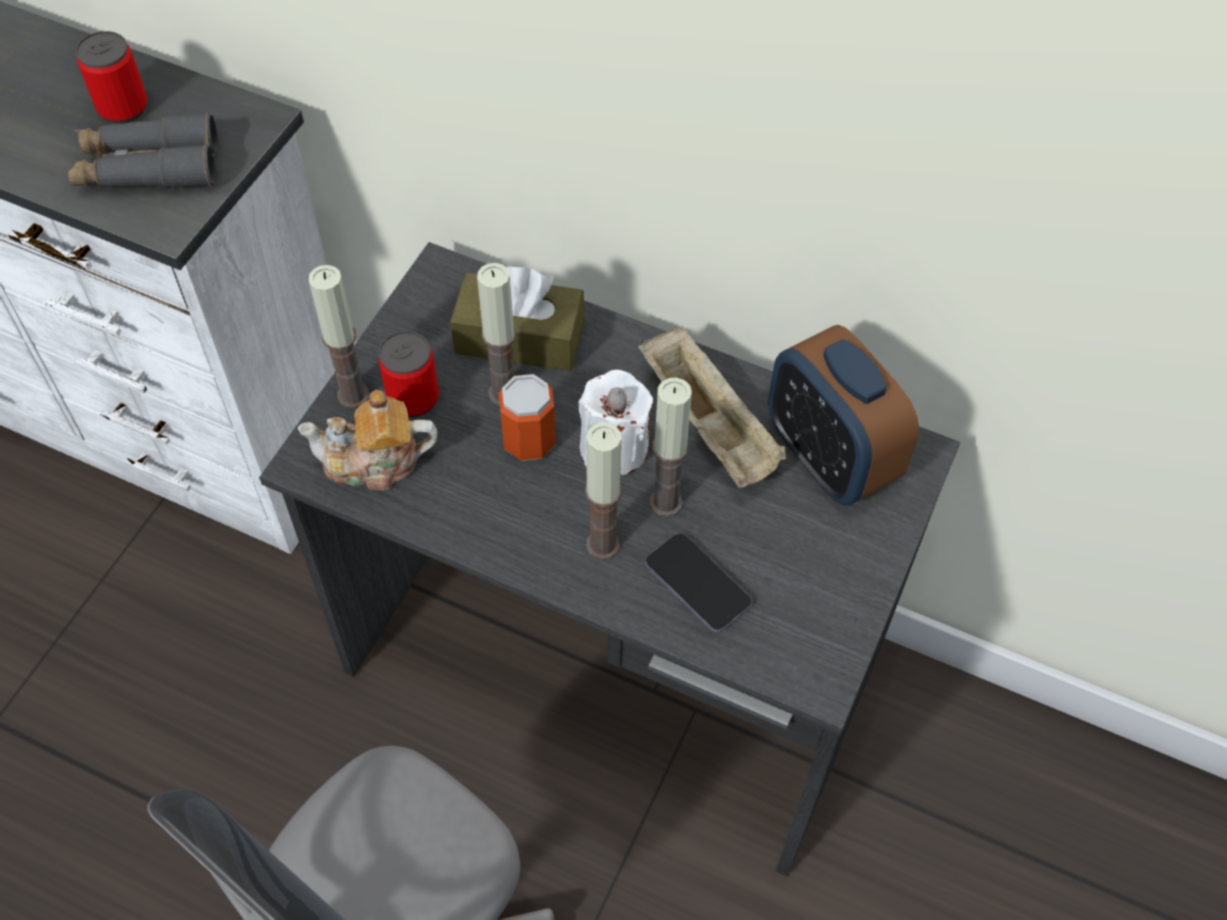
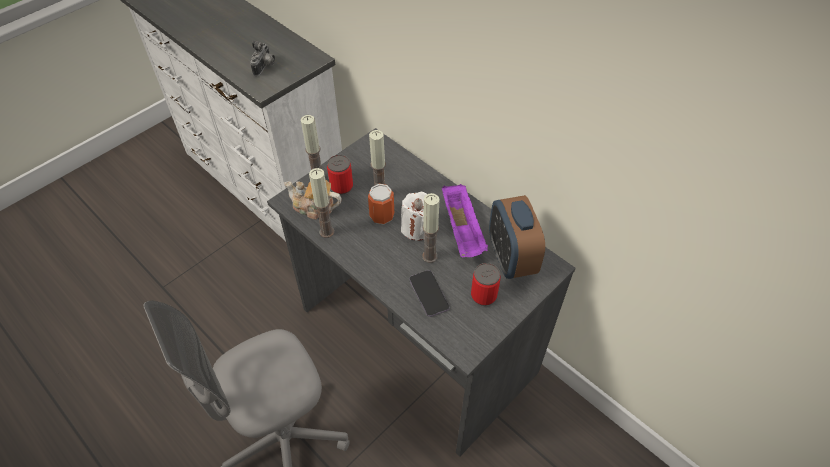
camera: 20 degrees right, 5 degrees down
(123, 107) = (266, 43): can -> can (483, 295)
(148, 168) = (265, 67): grey binoculars -> camera
(519, 338) = (396, 174): brown tissue box -> none
(602, 544) = (394, 266): candle -> candle (326, 232)
(710, 426) = (463, 230): beige tray -> purple tray

